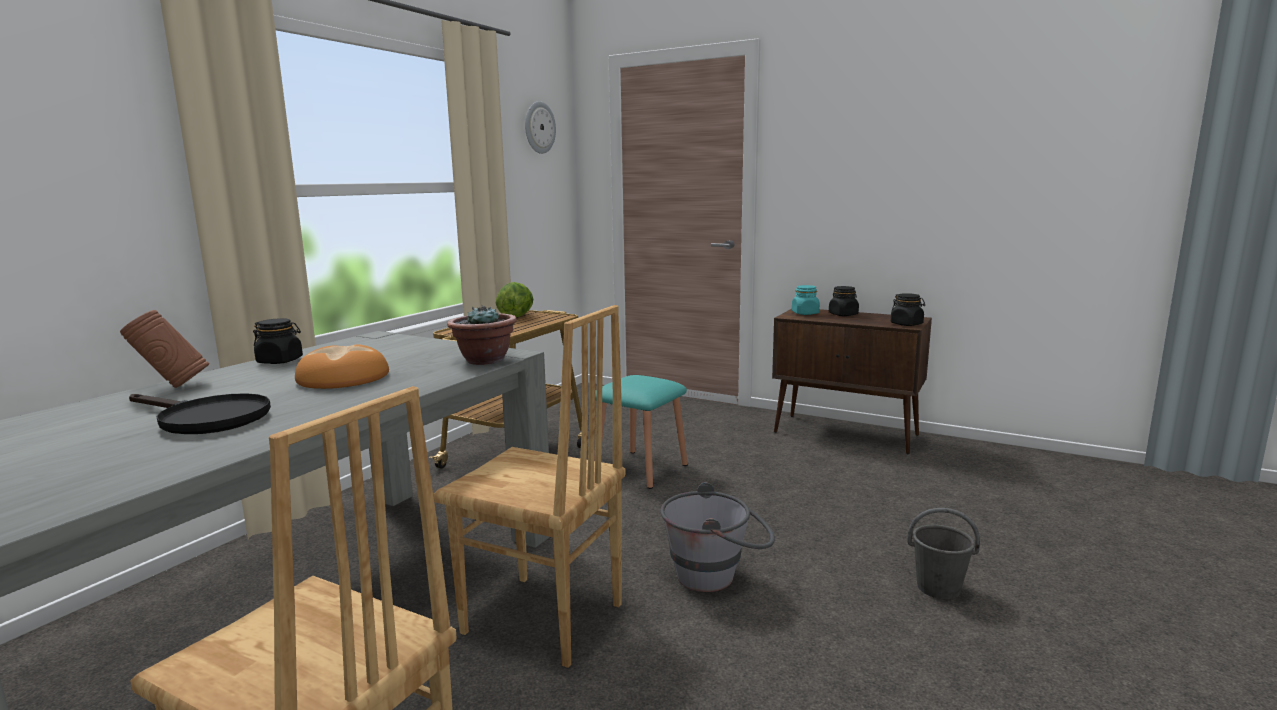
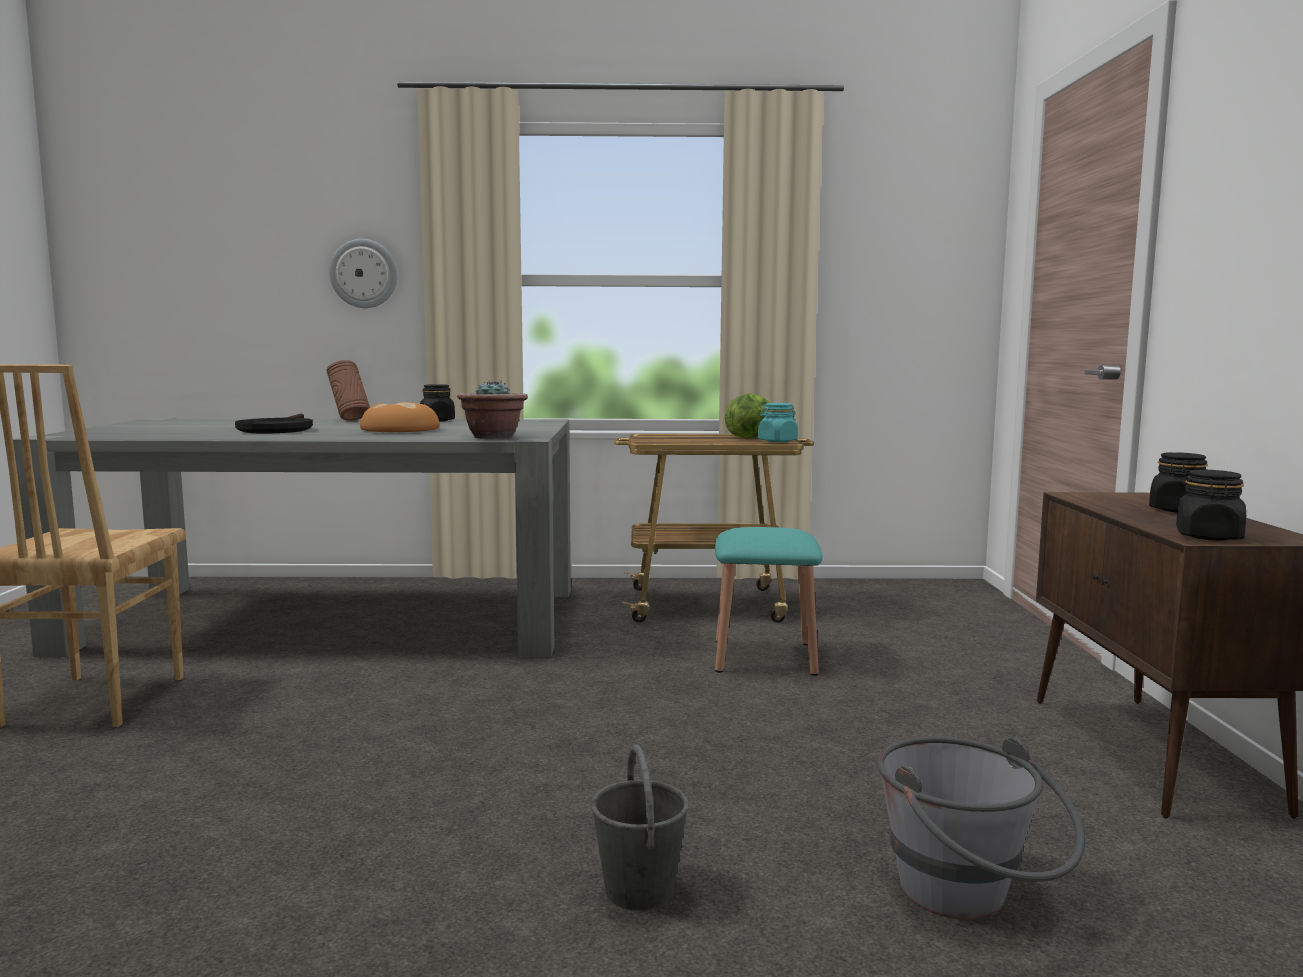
camera: 60 degrees right, 5 degrees down
(539, 127) = (919, 204): wall clock -> wall clock (364, 273)
(542, 620) = (389, 689): brown chair -> none
(717, 575) = (537, 742): grey bucket -> grey bucket (970, 901)
(805, 313) = (1123, 498): turquoise jar -> turquoise jar (777, 441)

